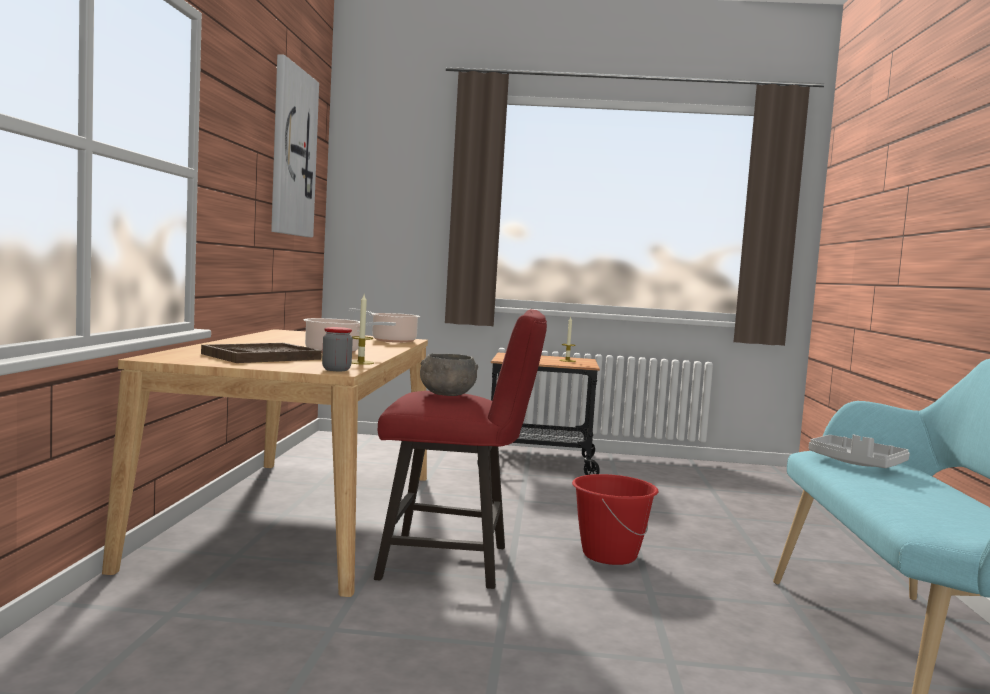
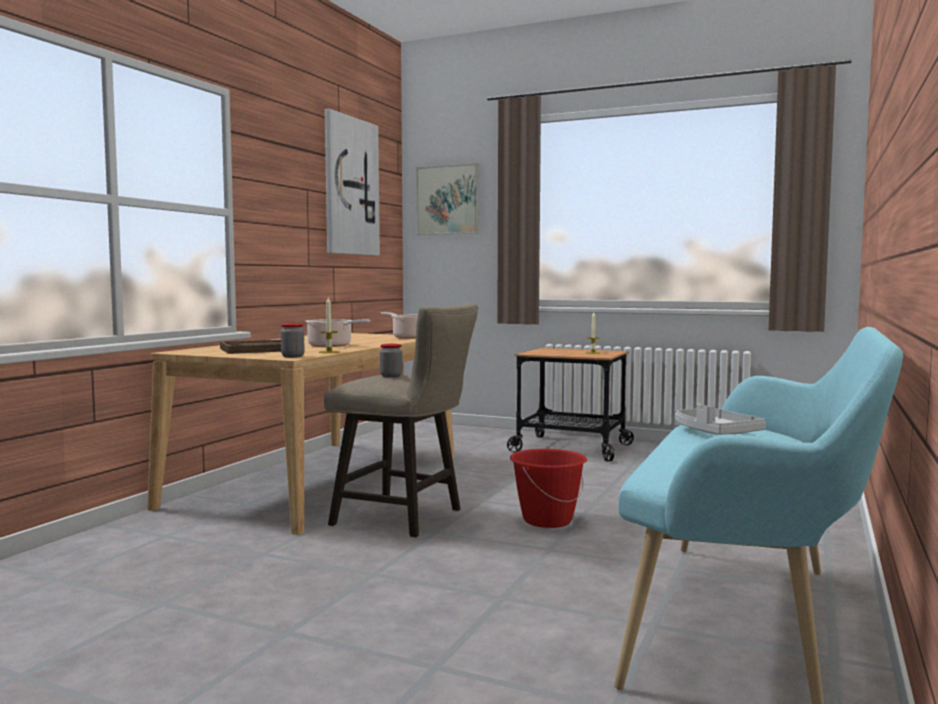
camera: 20 degrees right, 0 degrees up
(386, 178) = (448, 200): none -> picture
(446, 394) = (391, 376): grey bowl -> jar
(456, 563) = (406, 518): red stool -> beige stool

